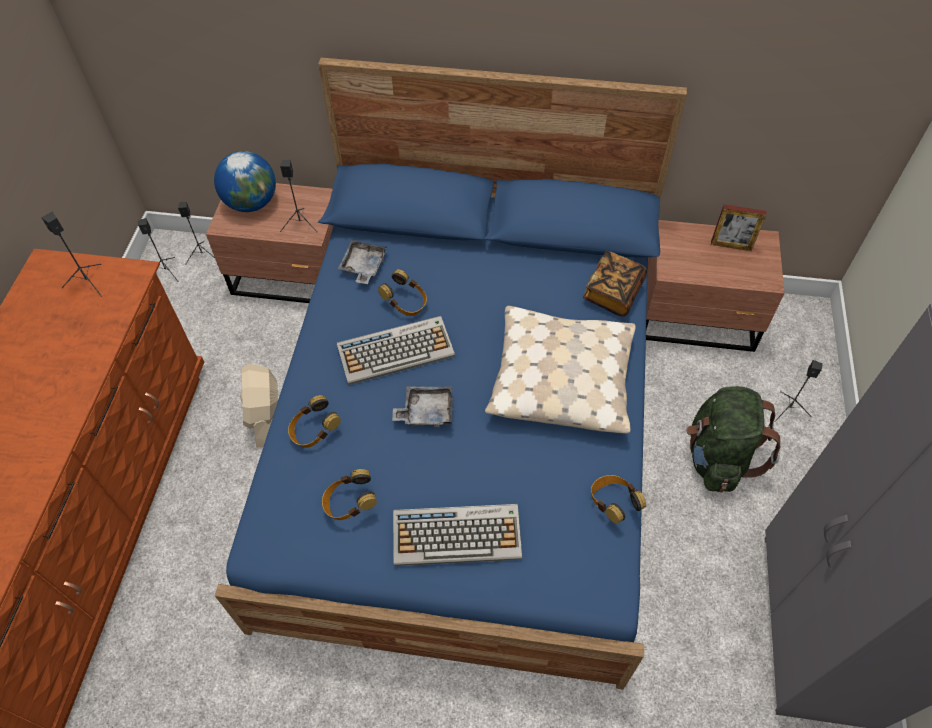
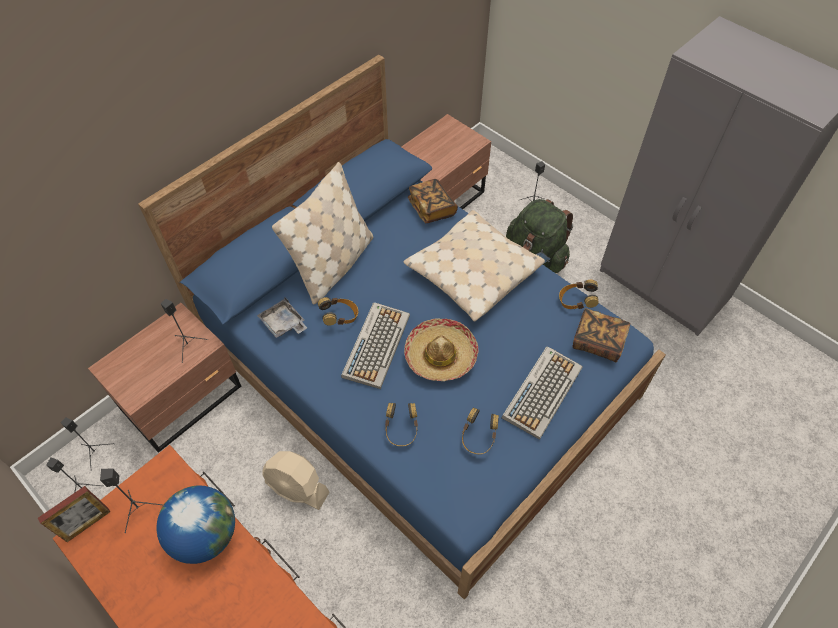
camera: 55 degrees left, 0 degrees up
(252, 203) = (132, 366): globe -> globe (205, 535)
(426, 411) = (440, 355): grey tray -> hat
(463, 260) = (333, 265): none -> beige pillow
(574, 558) = (598, 342): none -> book
(731, 245) = (438, 139): picture frame -> picture frame (87, 524)

